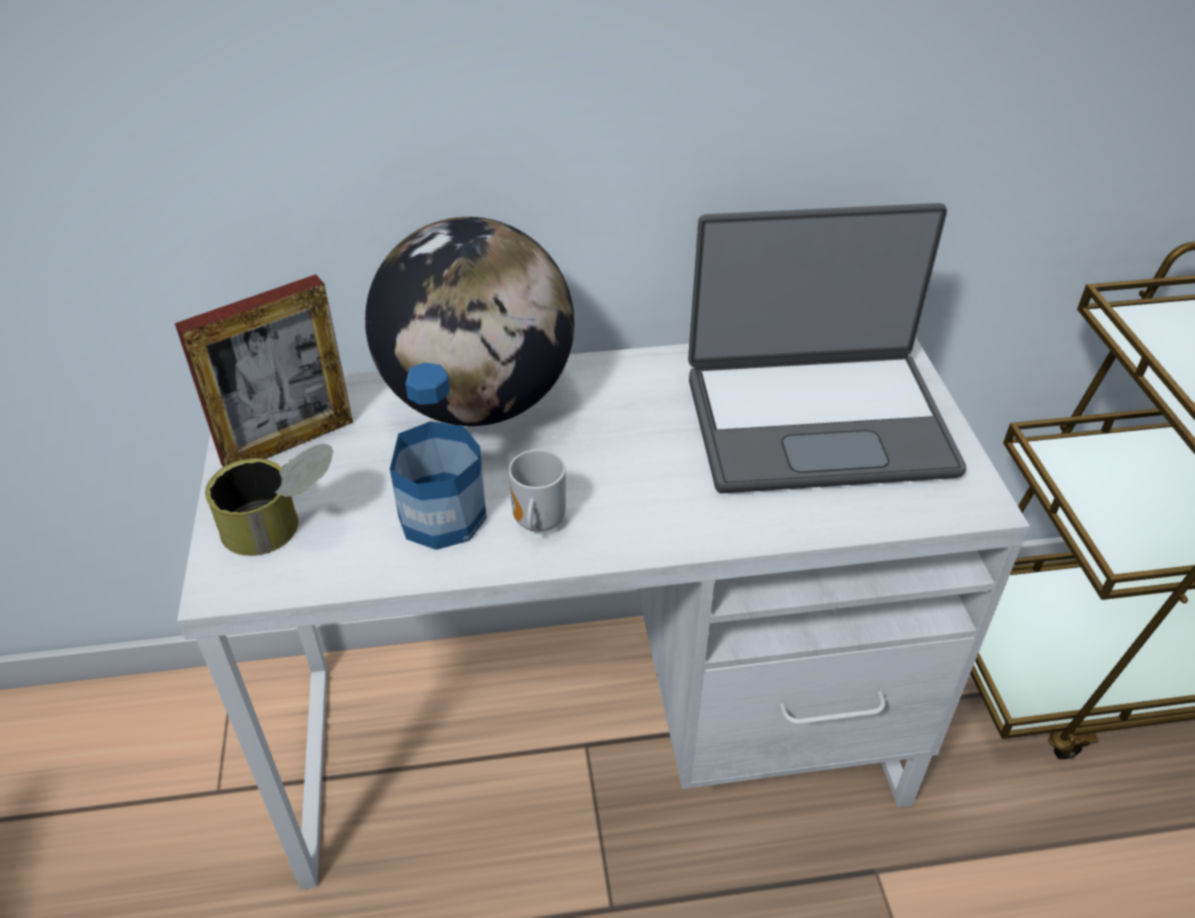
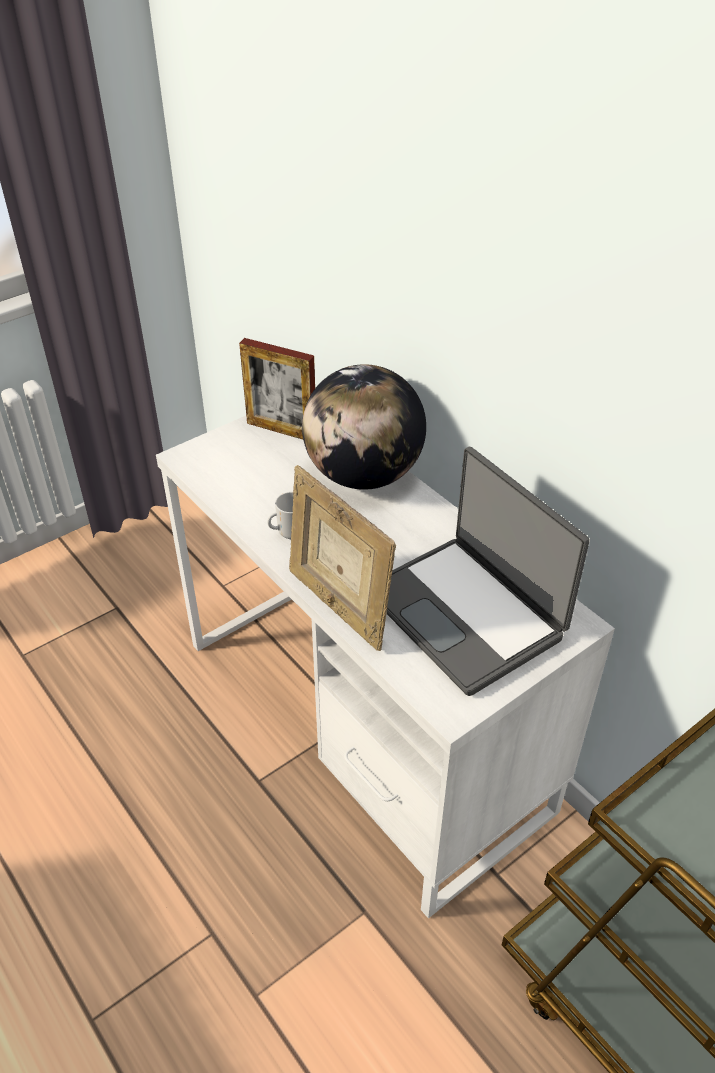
camera: 60 degrees right, 0 degrees up
(284, 526) = (227, 455): can -> none
(442, 516) = (271, 500): bottle -> none
(725, 531) = (338, 605): none -> picture frame

